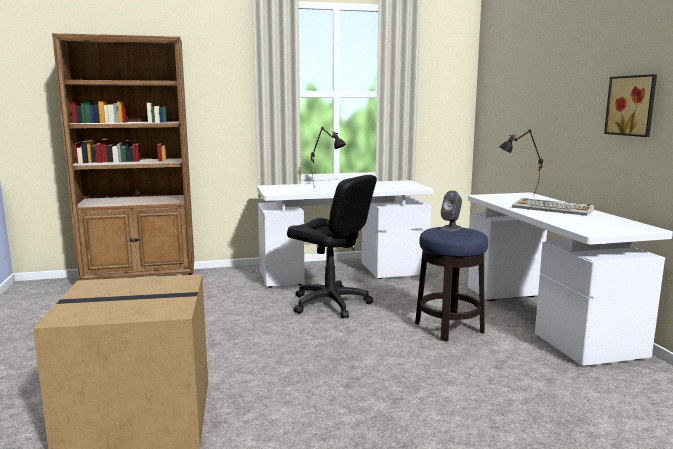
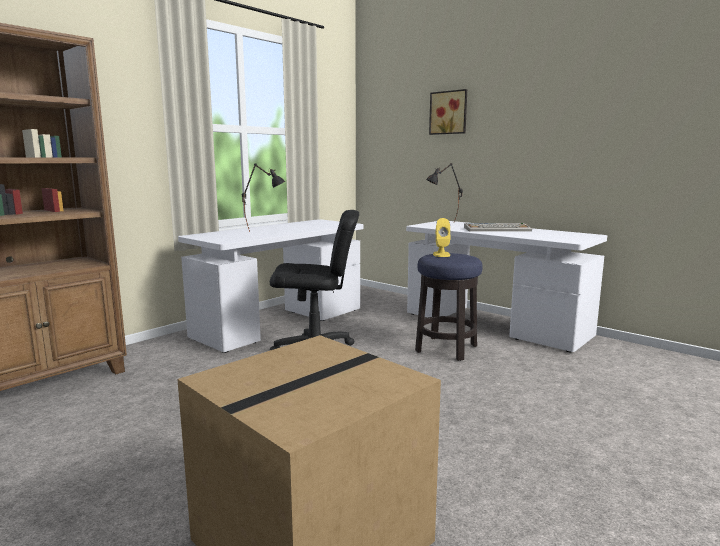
camera: 35 degrees left, 0 degrees up
(451, 228) = (441, 254): grey speaker -> yellow speaker
(632, 105) = (555, 139): picture -> picture (449, 112)

